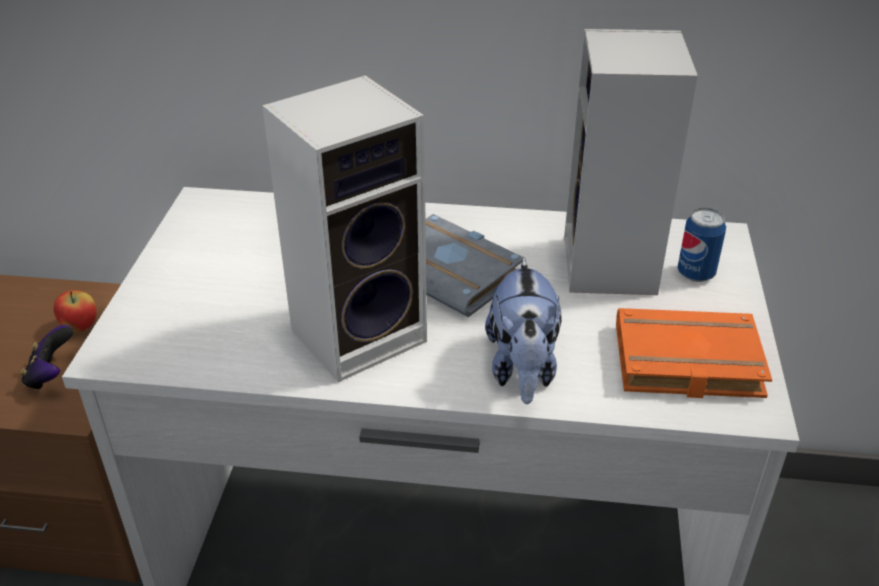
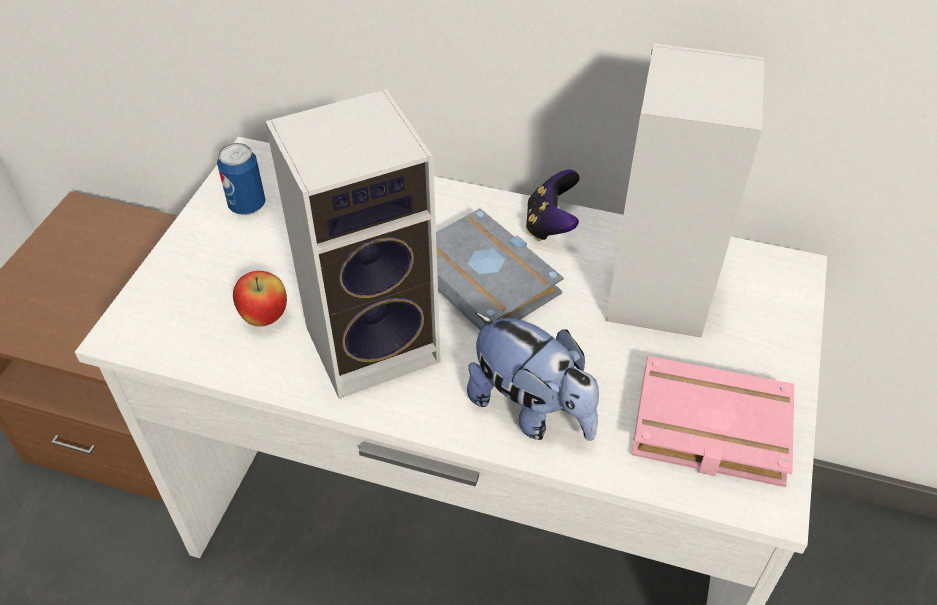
camera: 10 degrees right, 10 degrees up
(51, 375) = (99, 313): game controller -> game controller (550, 225)
(80, 327) = (135, 262): apple -> apple (264, 317)
(522, 369) = (531, 410): plush toy -> plush toy turned 60 degrees counterclockwise
(684, 364) = (707, 430): orange book -> pink book
(695, 274) = (750, 315): can -> can (247, 206)

